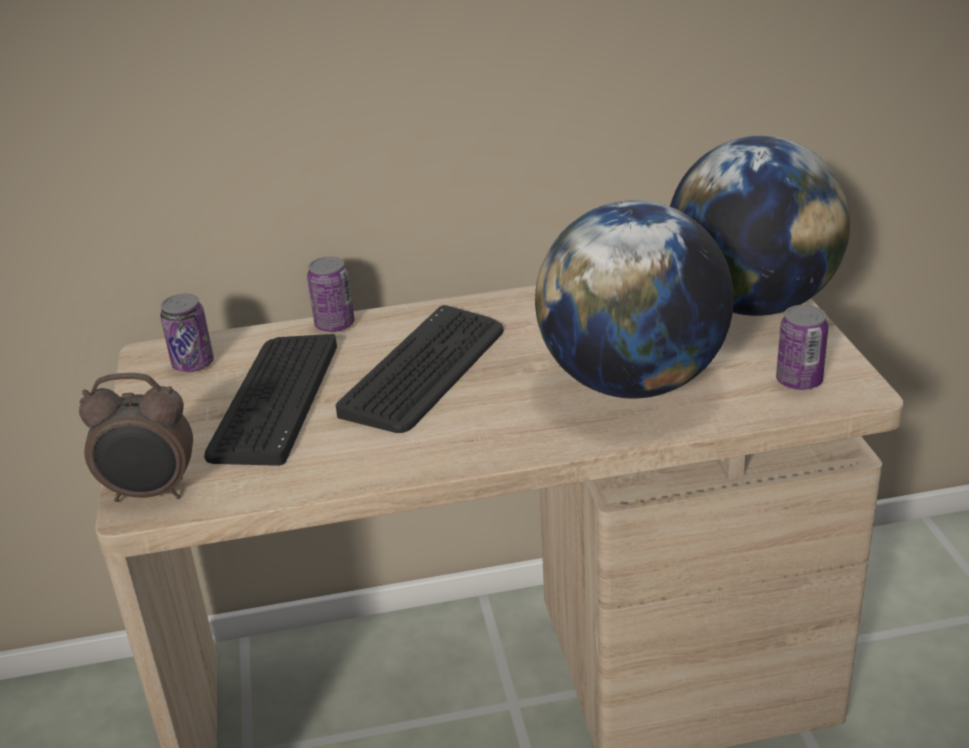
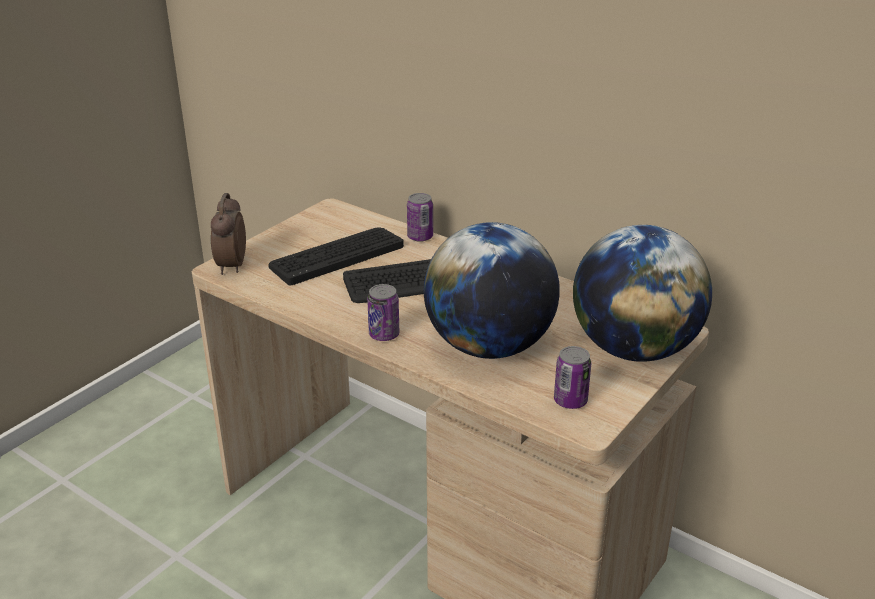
camera: 45 degrees right, 0 degrees up
(151, 493) = (231, 266): alarm clock -> alarm clock turned 45 degrees clockwise
(193, 364) = (336, 221): can -> can (384, 335)

